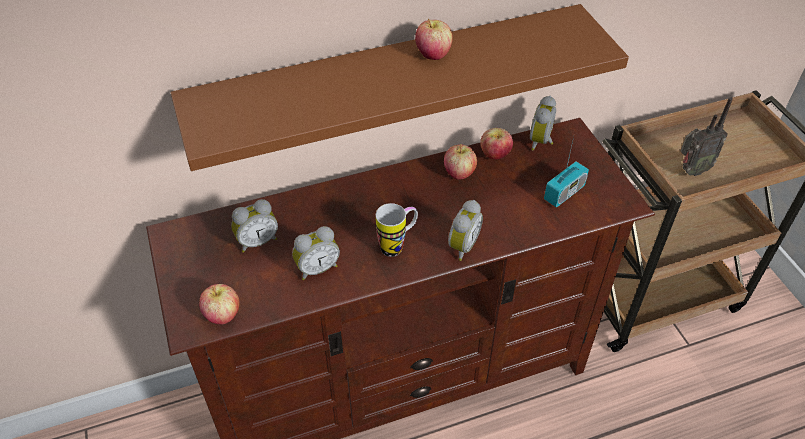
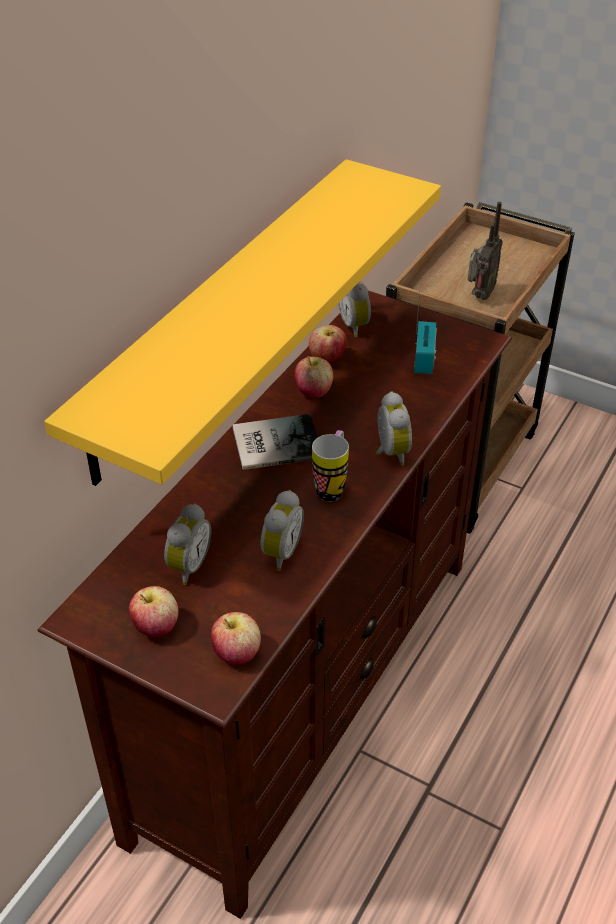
camera: 40 degrees left, 5 degrees down
(389, 80) = (221, 315): brown shelf -> yellow shelf
(395, 193) = (274, 442): none -> book
(433, 54) = (274, 258): apple -> apple (156, 627)

